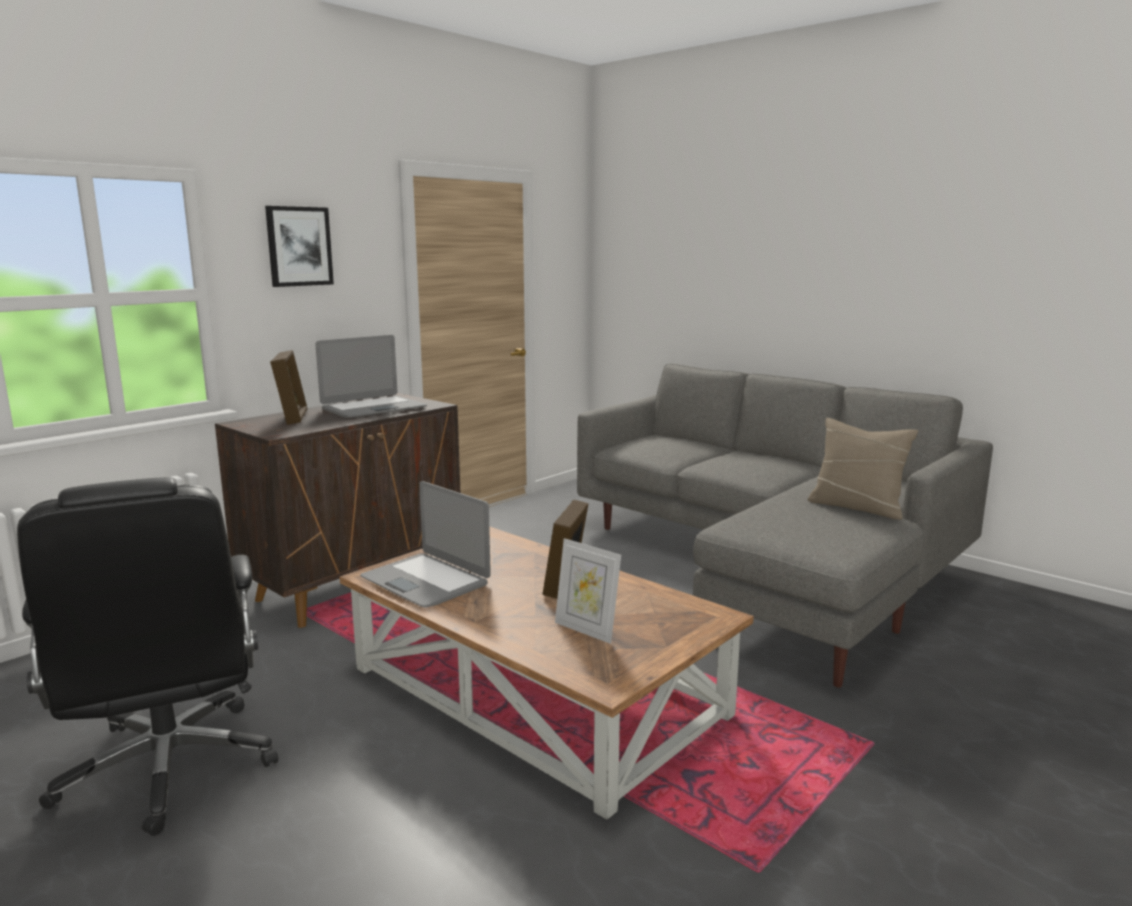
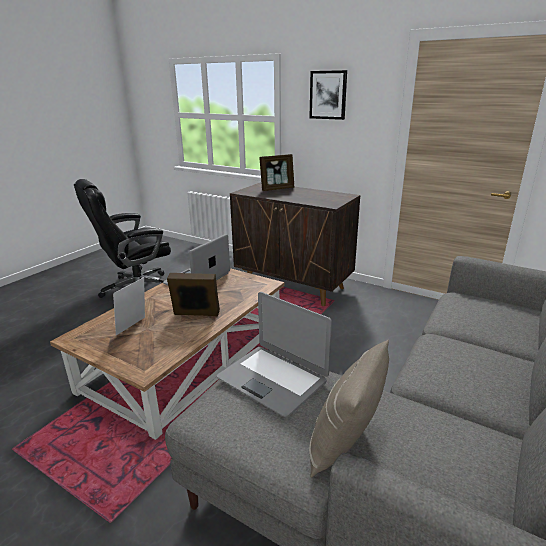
camera: 80 degrees right, 10 degrees up
(373, 408) = (309, 196): laptop -> laptop (273, 379)

